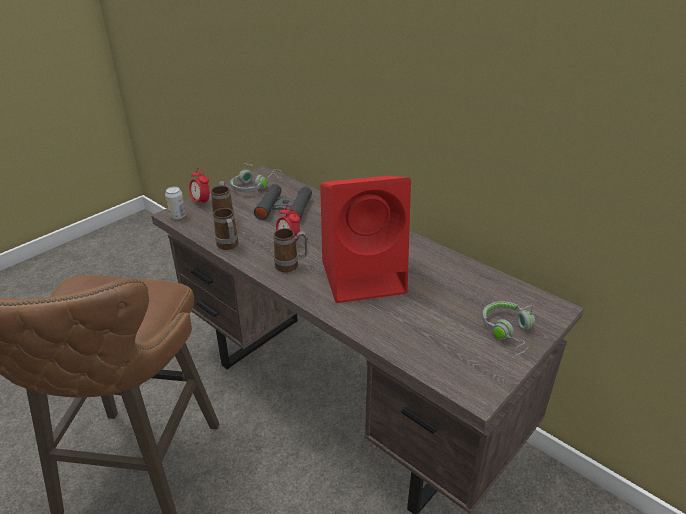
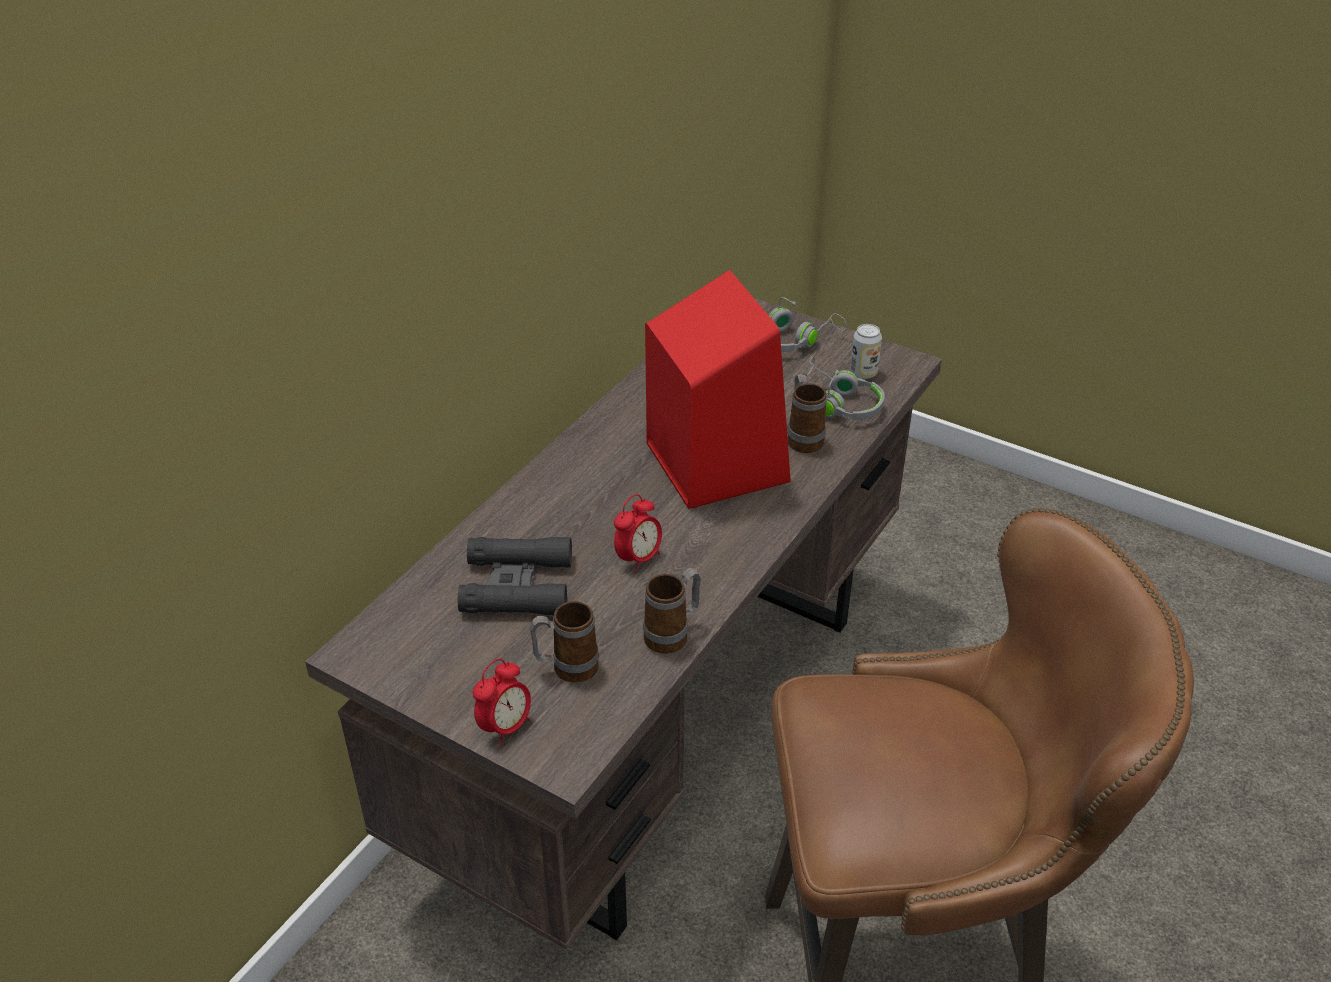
camera: 100 degrees left, 5 degrees up
(177, 216) = (574, 750): can -> can (863, 373)
(254, 186) = (420, 653): grey headphones -> grey headphones (840, 402)
(291, 266) = (711, 542): mug -> mug (803, 437)

